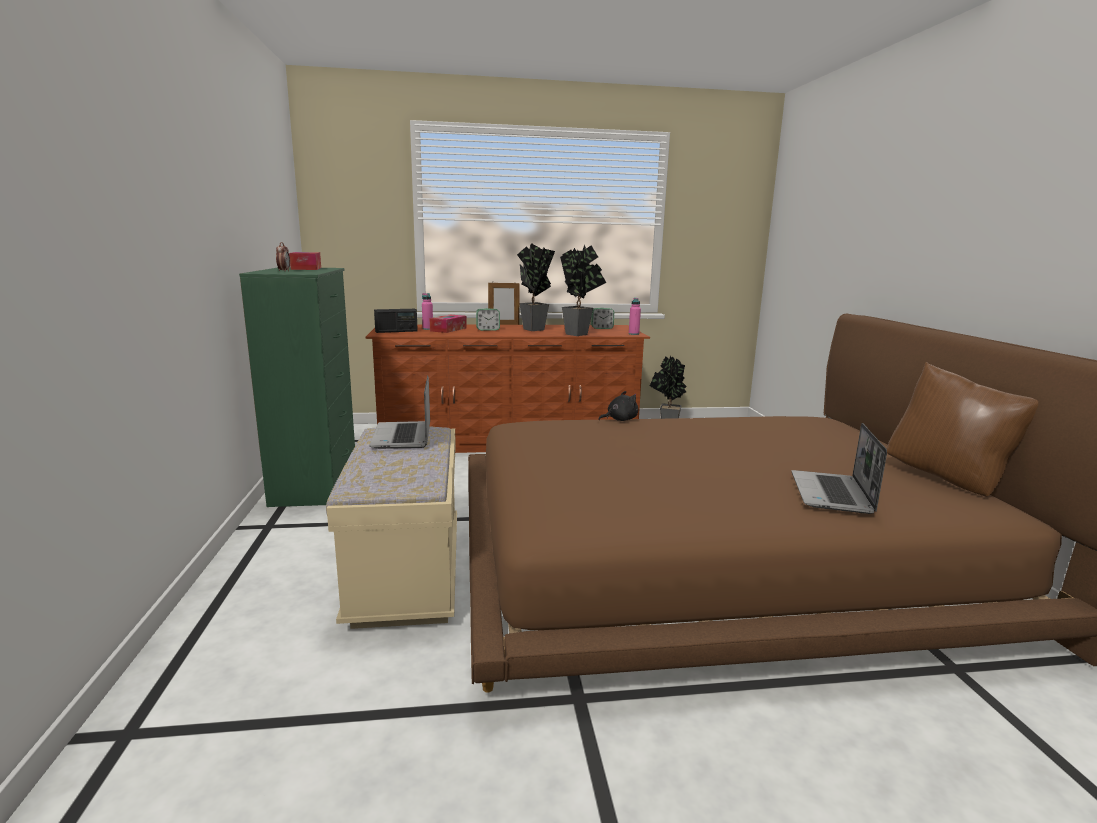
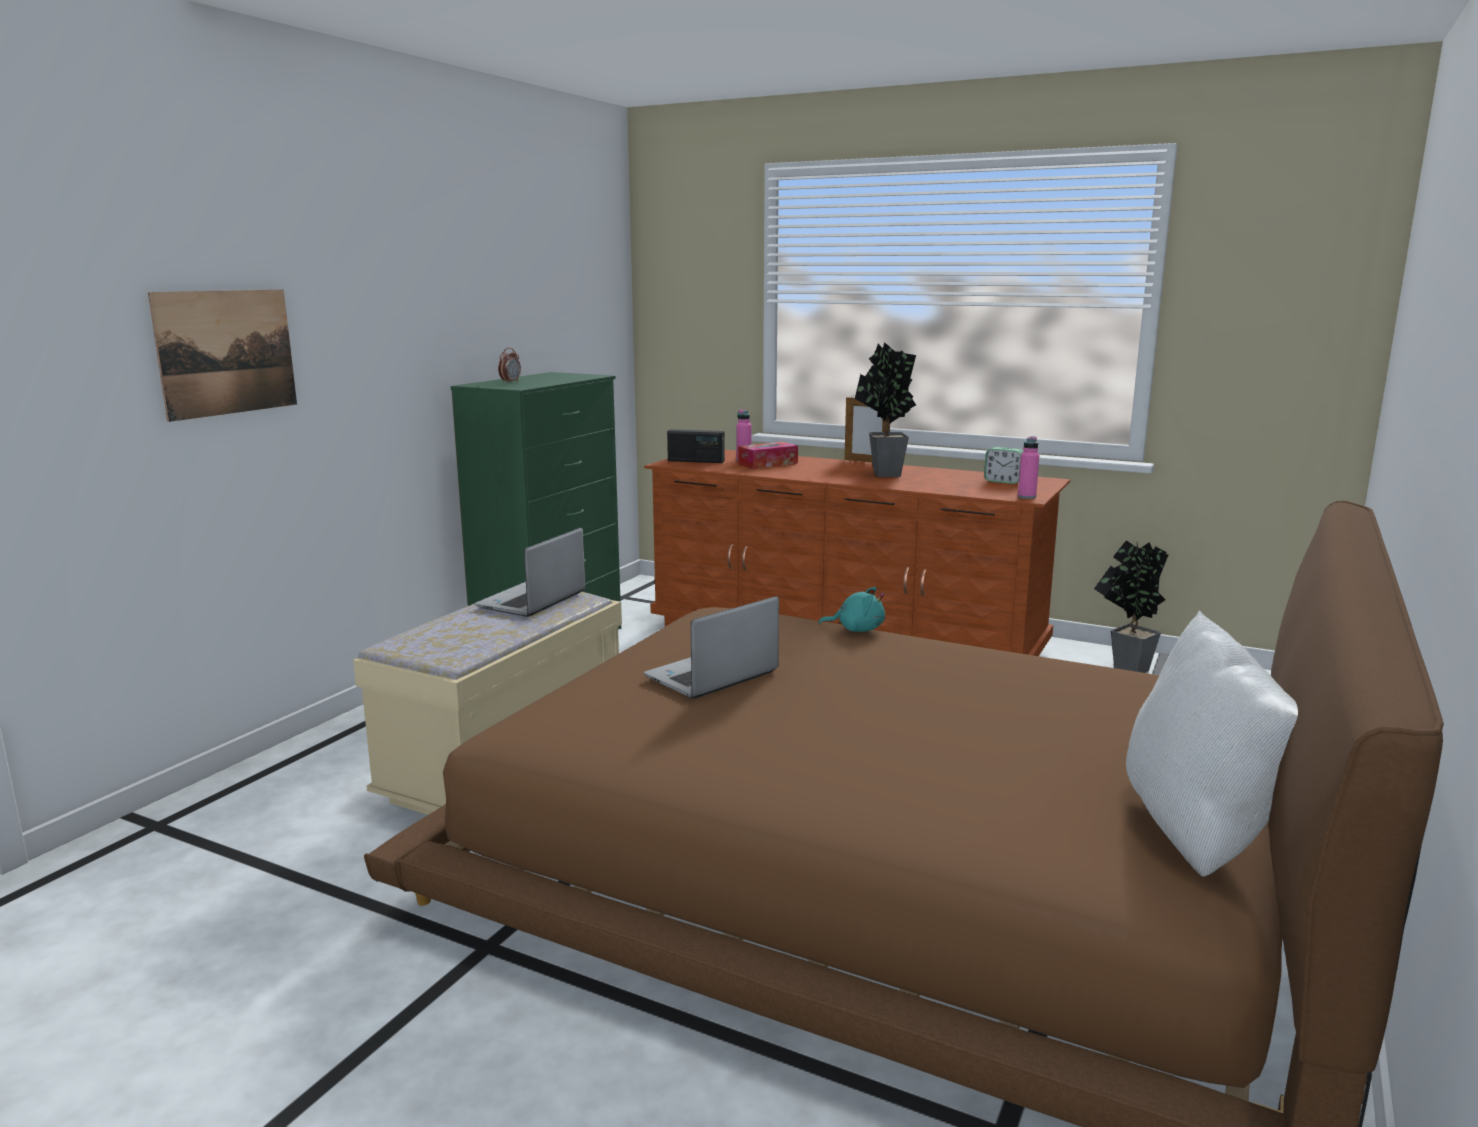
camera: 35 degrees right, 0 degrees up
(100, 225) = (227, 352): none -> picture
(306, 268) = (560, 376): tissue box -> none
(488, 329) = (820, 469): alarm clock -> none
(580, 334) = (935, 489): potted plant -> none
(620, 420) = (857, 629): black plush toy -> turquoise plush toy
(832, 494) = (921, 795): laptop -> laptop (711, 676)
(948, 480) = (1201, 836): brown pillow -> white pillow

